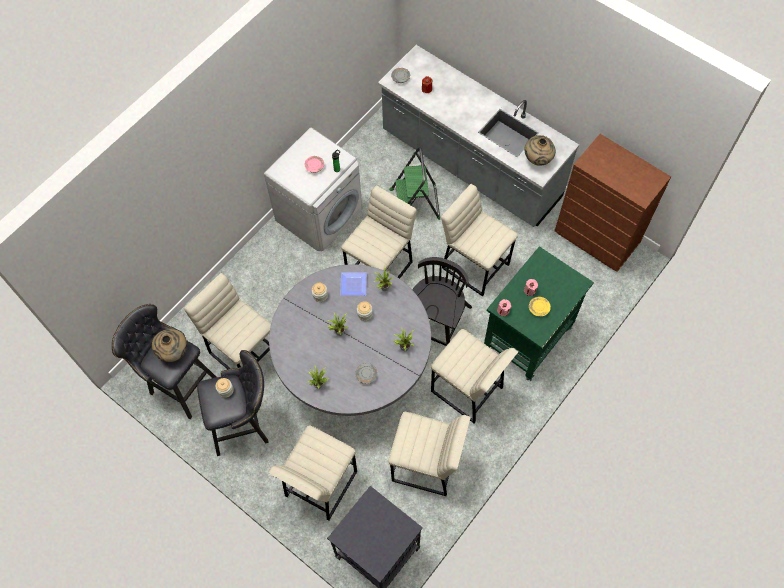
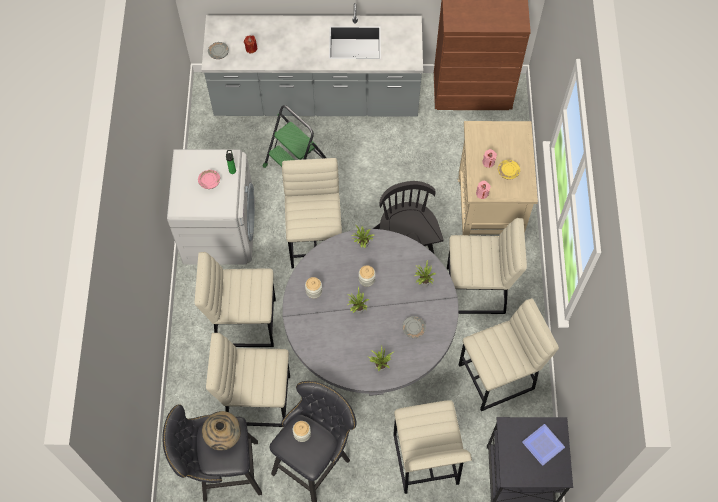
camera: 40 degrees left, 0 degrees up
(352, 285) = (334, 262): plate -> plate (543, 446)
(474, 265) = (392, 183): beige chair -> beige chair (244, 322)
(527, 339) = (487, 214): green cart -> beige cart
(537, 160) = (399, 50): beige vase -> none

